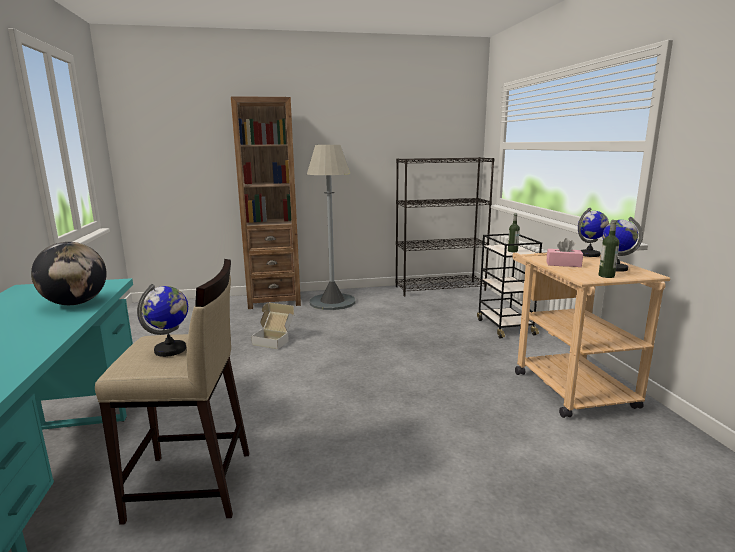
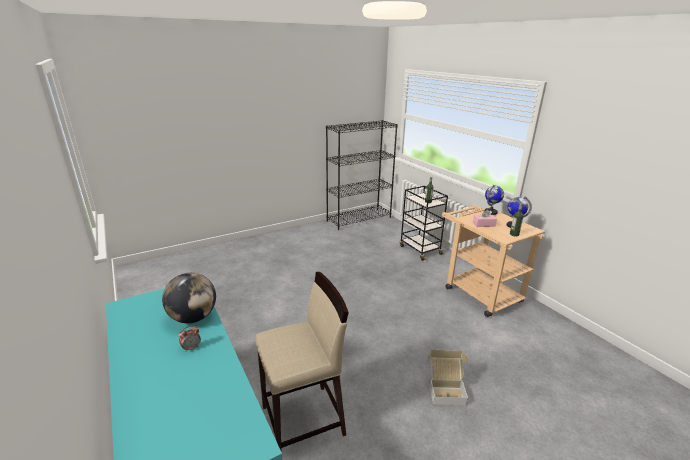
camera: 20 degrees left, 10 degrees up
(34, 324) = (191, 348): none -> alarm clock
(171, 350) = (298, 344): globe -> none
(274, 300) = (242, 247): brown bookcase -> none
(274, 340) = (271, 287): cardboard box -> cardboard box (445, 389)
(332, 302) = (289, 243): grey floor lamp -> none

